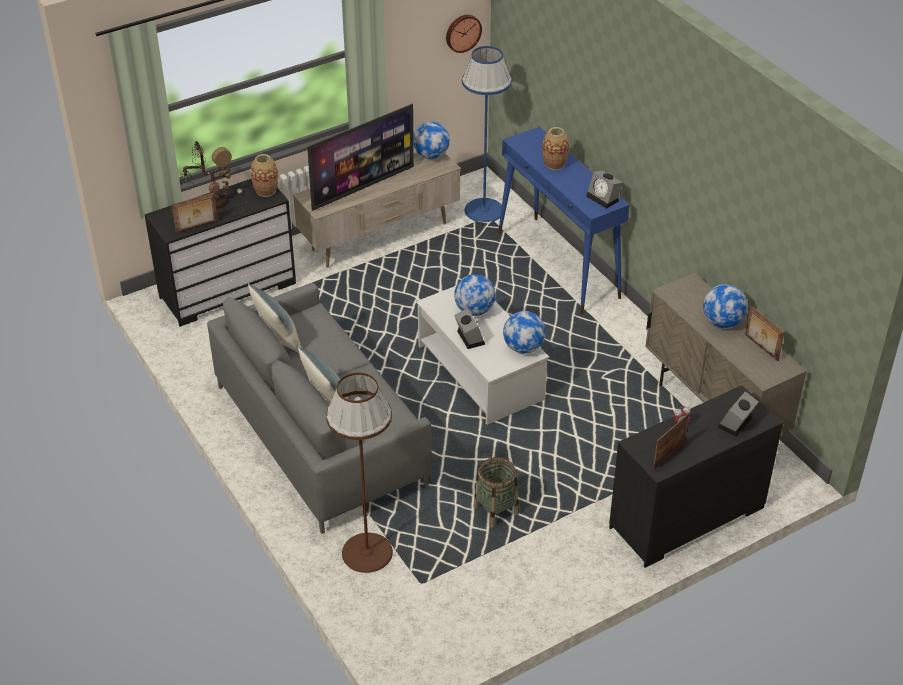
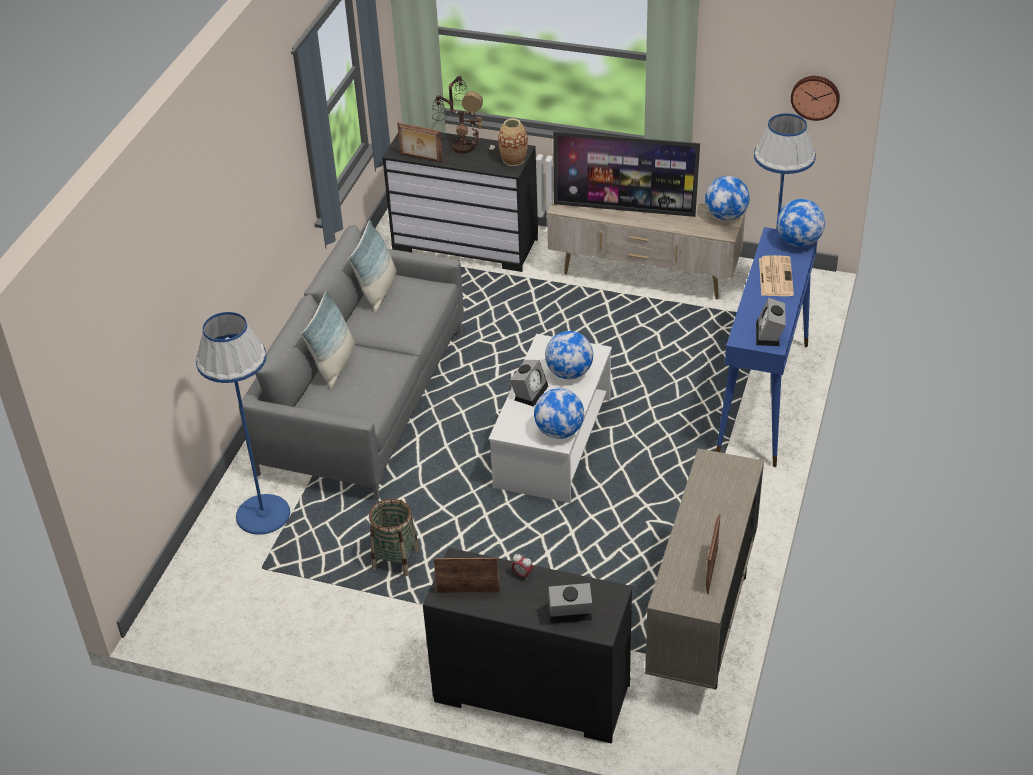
camera: 50 degrees right, 0 degrees up
(366, 552) = (262, 514): brown floor lamp -> blue floor lamp
(554, 164) = (775, 276): vase -> newspaper
(722, 322) = (714, 522): globe -> globe (798, 242)

